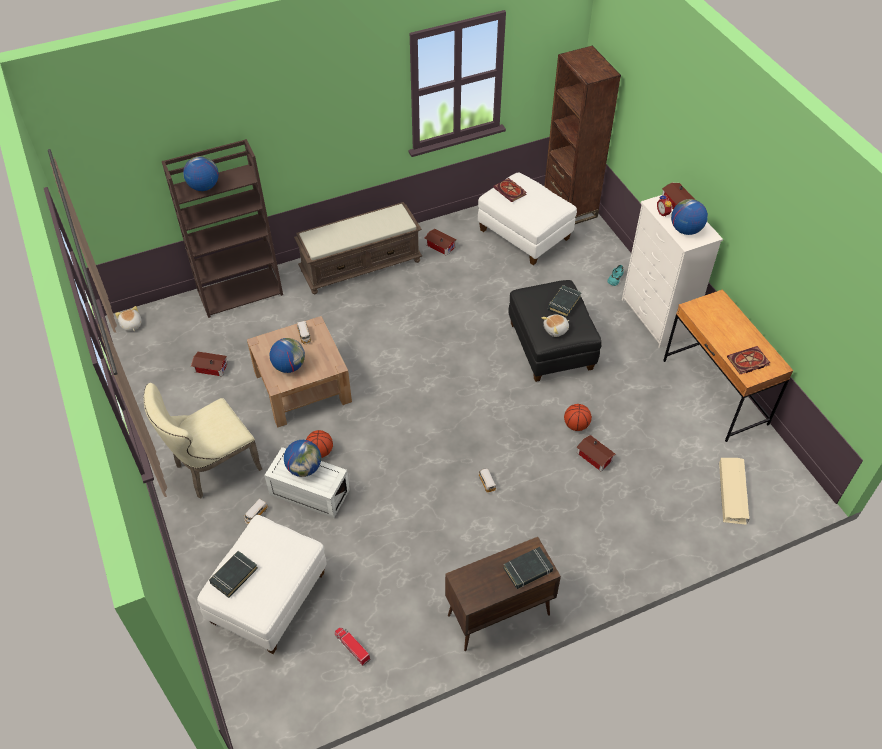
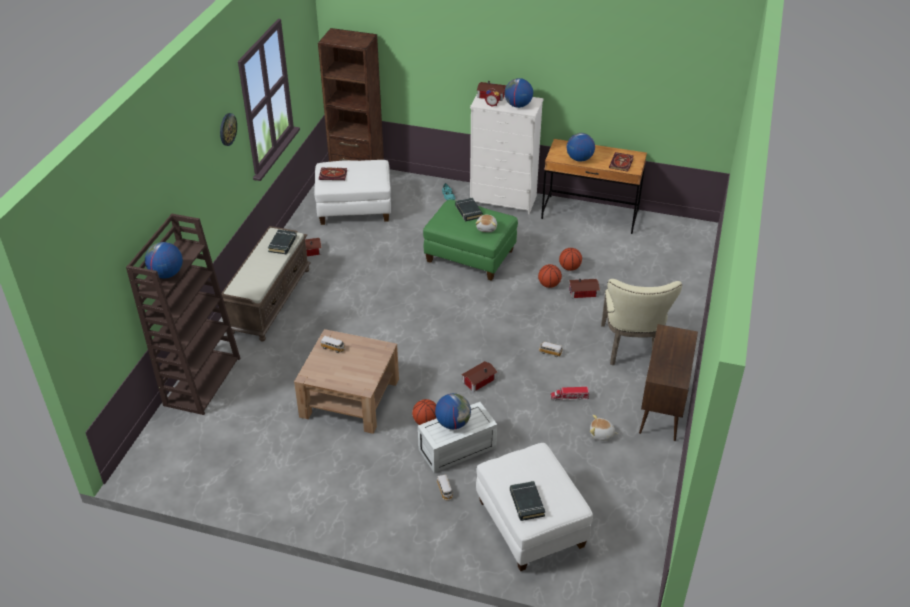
camera: 50 degrees left, 10 degrees down
(131, 325) = (143, 468): plush toy -> plush toy (601, 435)
(210, 367) = (260, 441): toy house -> toy house (478, 380)
(212, 468) = (368, 494): beige chair -> beige chair (631, 348)
(289, 366) = (353, 372): globe -> globe (579, 159)
(352, 647) = (619, 498): toy truck -> toy truck (569, 397)
(370, 92) = (227, 129): none -> wall clock
(528, 570) = (679, 342): black book -> black book (283, 244)
(551, 347) = (471, 257): black ottoman -> green ottoman
(617, 425) = (569, 268): none -> basketball
(732, 492) = (671, 254): beige storage box -> none

